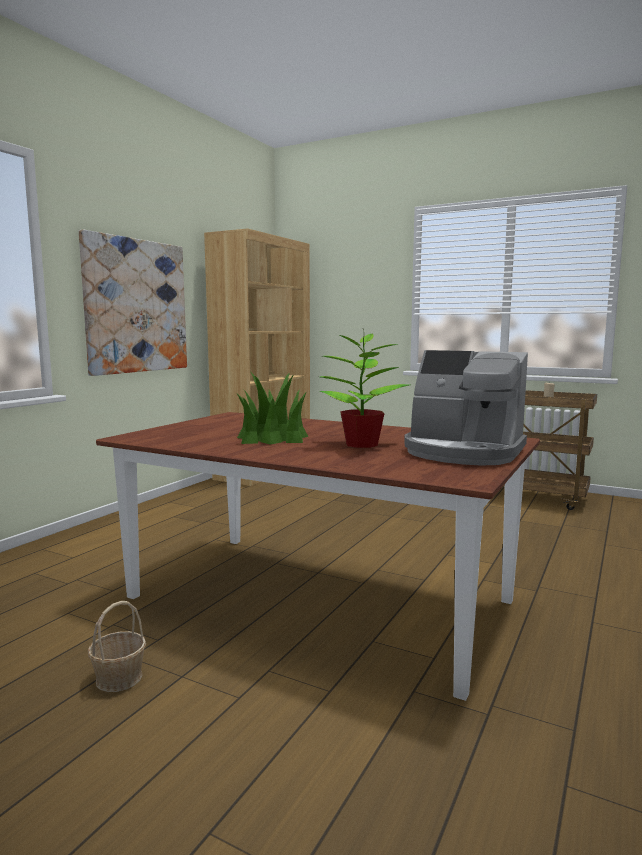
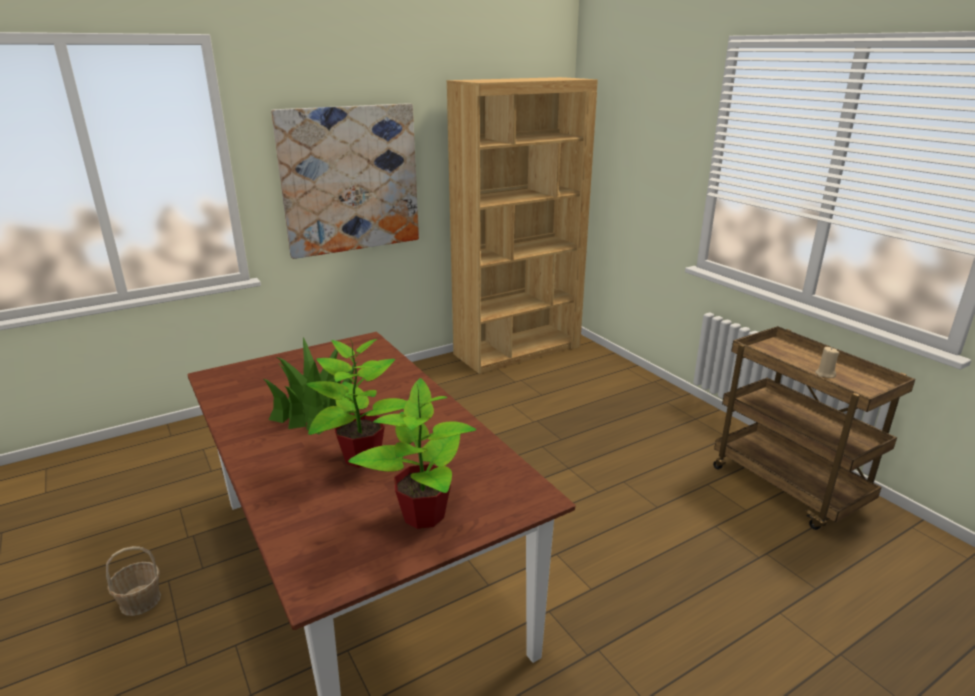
camera: 30 degrees right, 15 degrees up
(463, 452) = (423, 514): coffee machine -> potted plant

